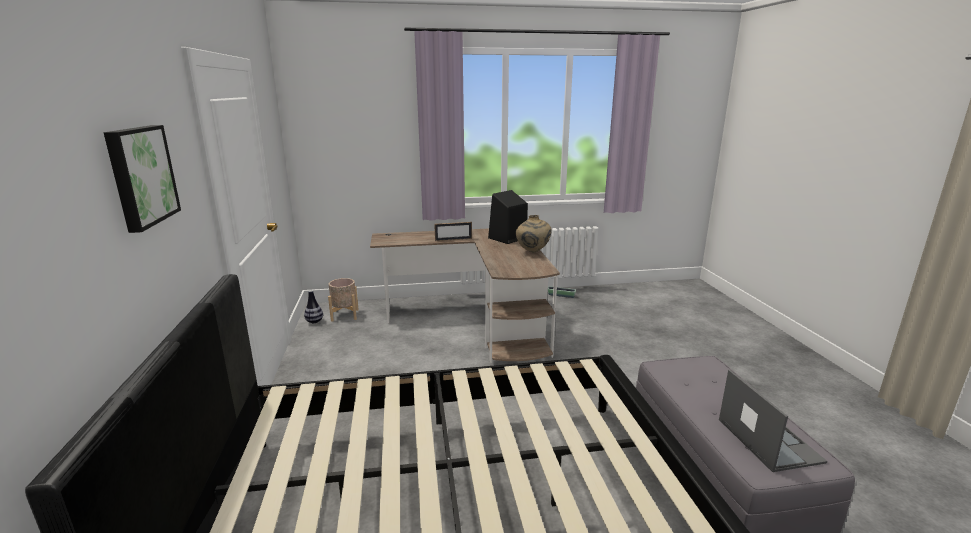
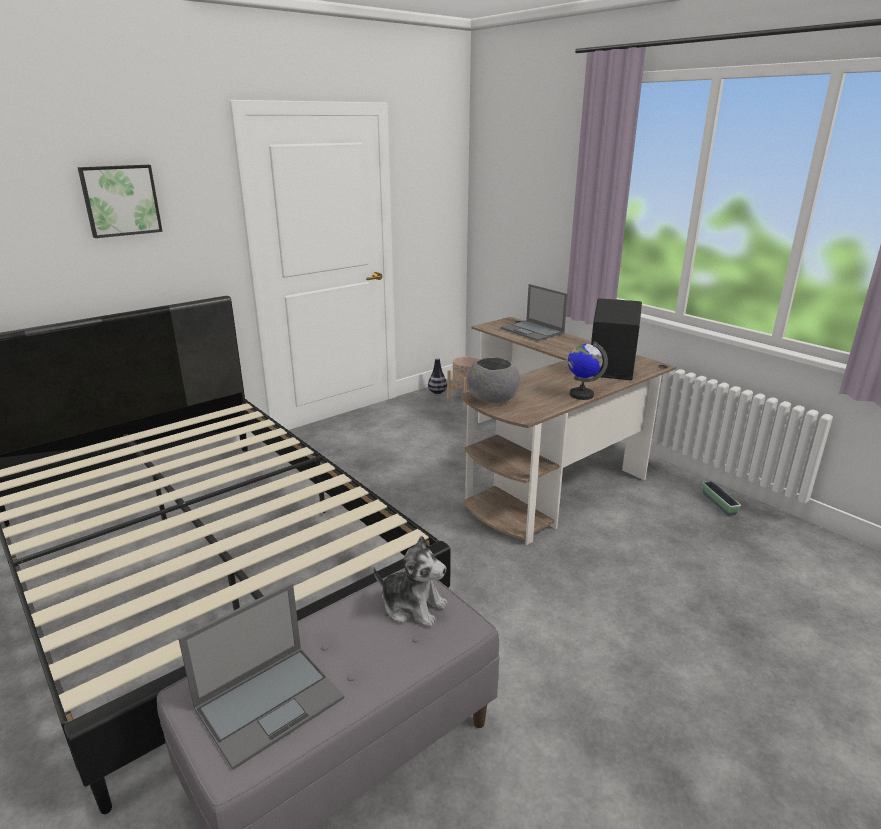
camera: 60 degrees right, 5 degrees up
(413, 235) = (533, 331): none -> laptop
(453, 239) = (554, 349): picture frame -> none
(511, 271) = (491, 399): none -> grey bowl
(532, 252) = (581, 395): beige vase -> globe
(686, 373) = (412, 606): none -> plush toy

